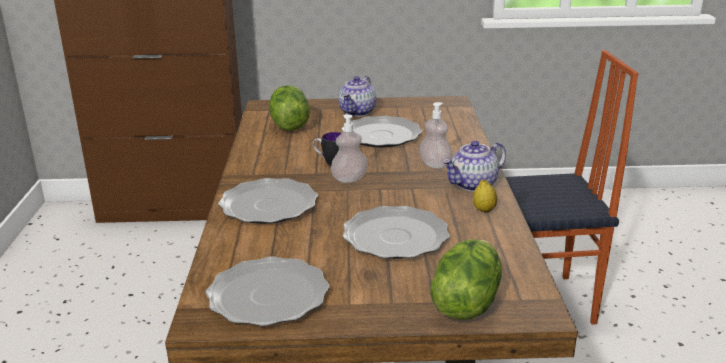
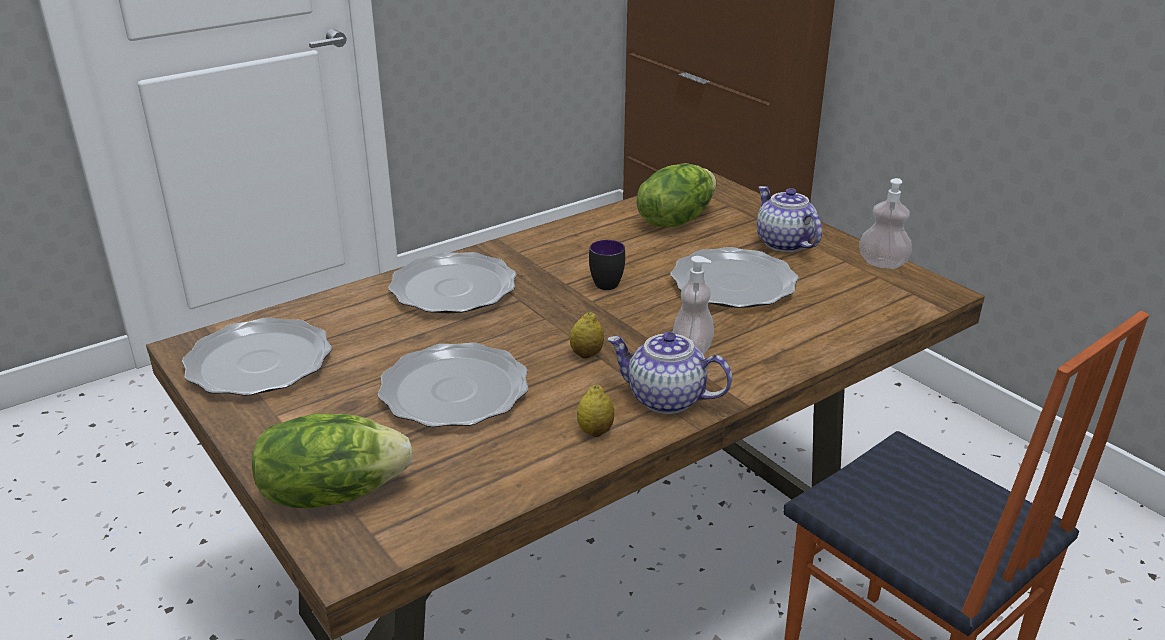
camera: 55 degrees right, 5 degrees up
(349, 179) = (574, 309): soap dispenser -> soap dispenser (882, 263)
(358, 112) = (783, 243): teapot -> teapot turned 75 degrees clockwise
(404, 190) = (586, 354): none -> lemon

